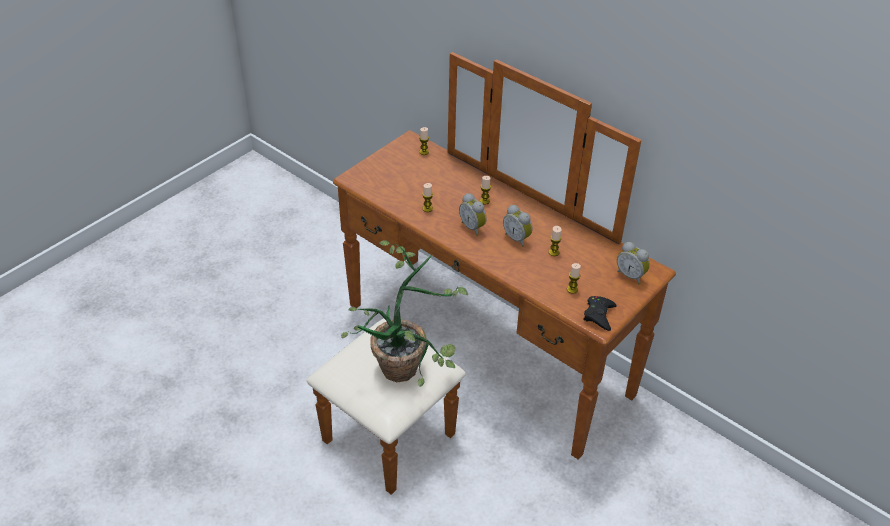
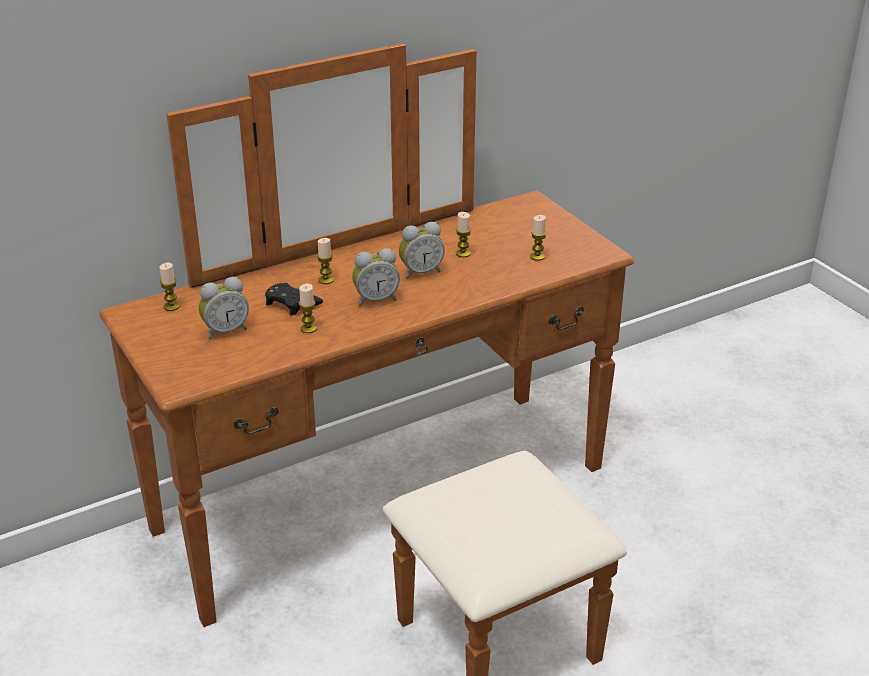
camera: 70 degrees left, 10 degrees down
(409, 365) = (509, 488): potted plant -> none
(599, 315) = (590, 250): black game controller -> black game controller (291, 303)
(631, 275) = (532, 215): alarm clock -> alarm clock (225, 331)

